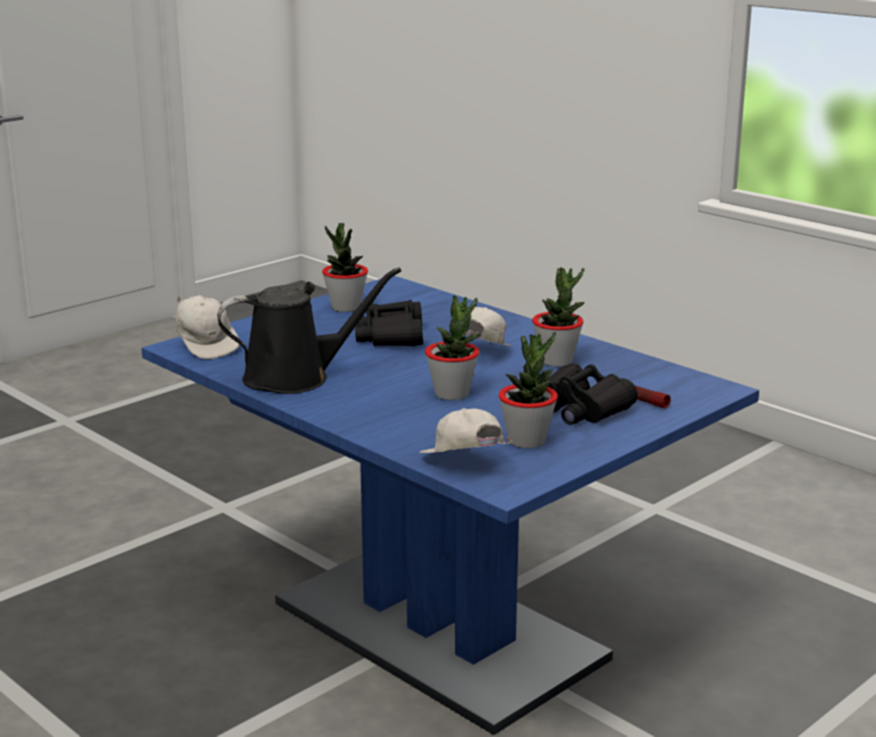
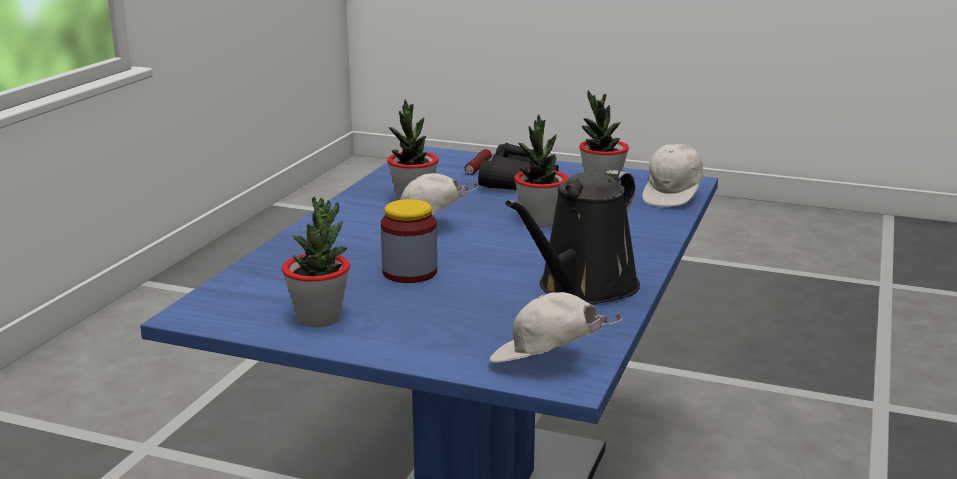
camera: 115 degrees left, 0 degrees up
(206, 346) = (546, 363): white cap -> white cap turned 105 degrees counterclockwise
(295, 377) = (583, 288): black watering can -> black watering can turned 105 degrees counterclockwise
(391, 337) = (409, 272): black binoculars -> jar

